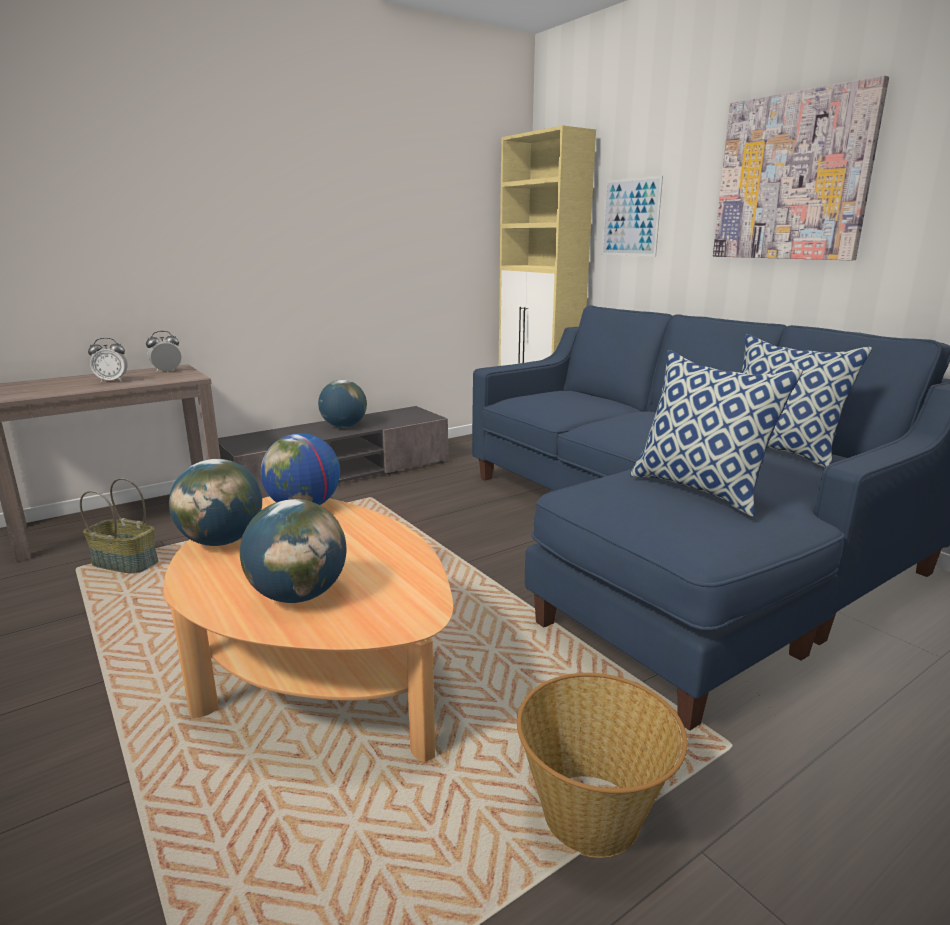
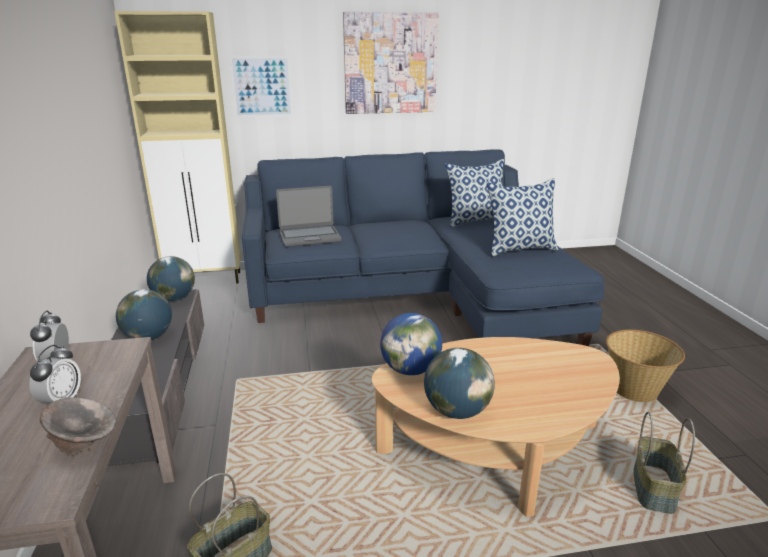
camera: 65 degrees left, 5 degrees up
(55, 393) = (85, 444): none -> grey bowl
(273, 856) = (654, 489): none -> basket
(297, 595) = (556, 388): globe -> globe (174, 299)
(557, 399) = (309, 237): none -> laptop

